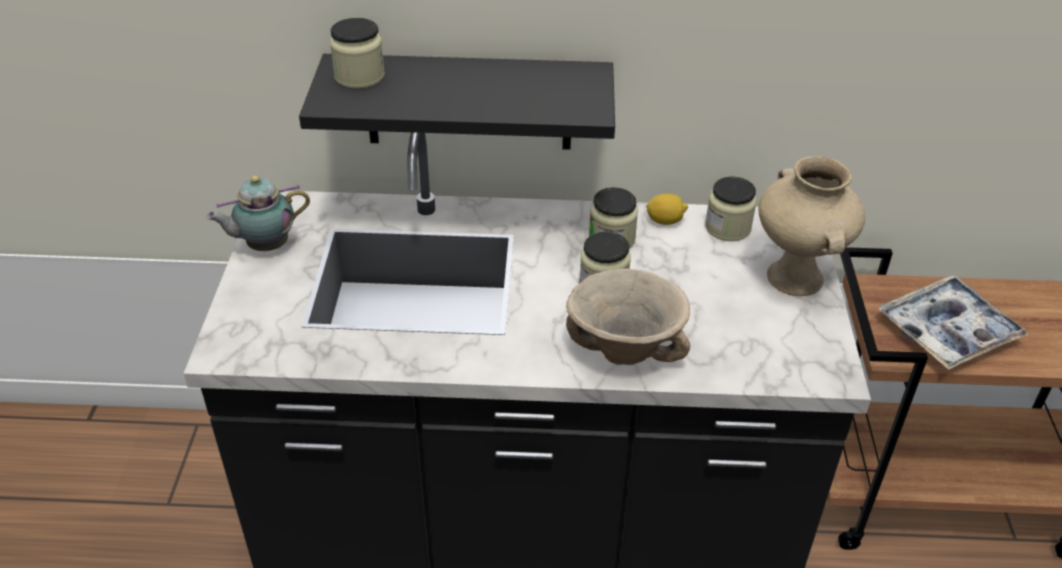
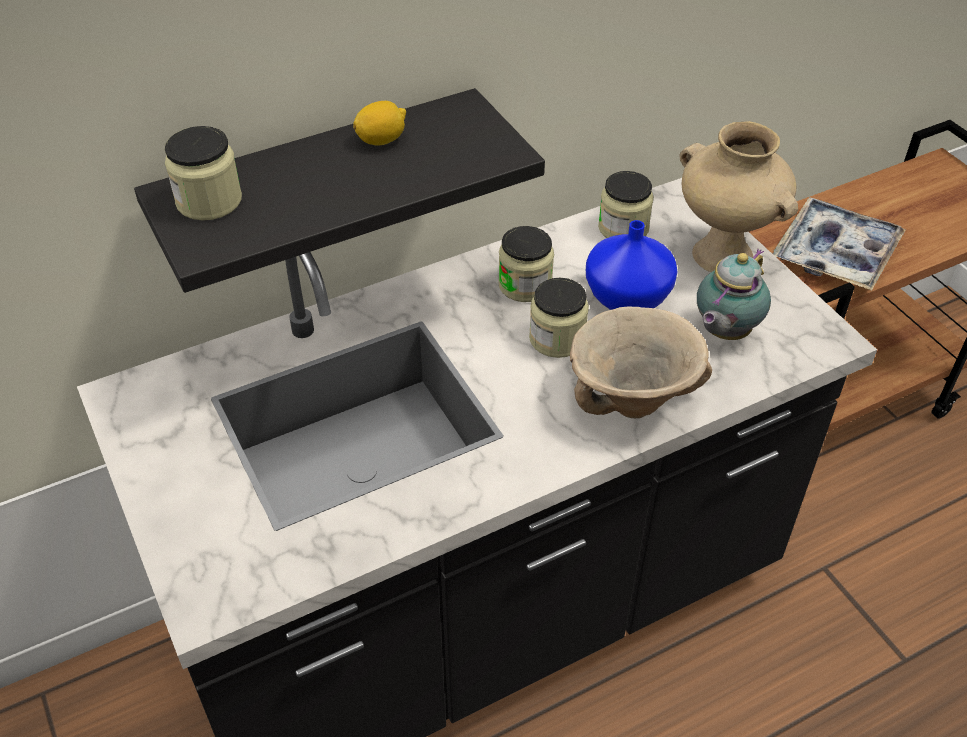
camera: 30 degrees left, 5 degrees up
(265, 246) = (147, 452): teapot -> teapot (723, 333)
(665, 221) = (560, 244): lemon -> lemon (381, 140)
(686, 279) = (629, 298): none -> blue vase

